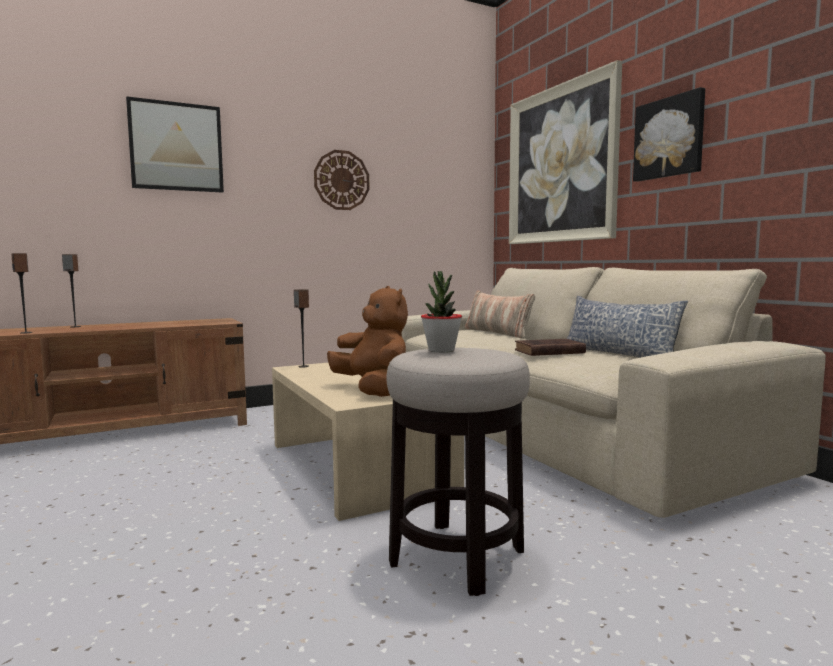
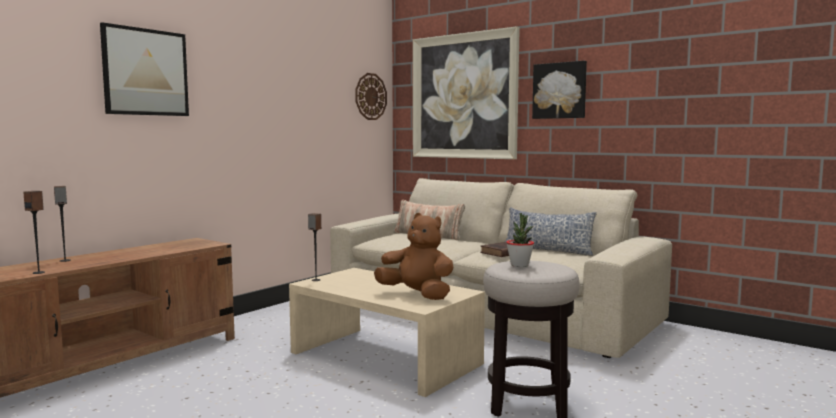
camera: 25 degrees left, 0 degrees up
(341, 180) = (282, 102): wall clock -> wall clock (370, 96)

